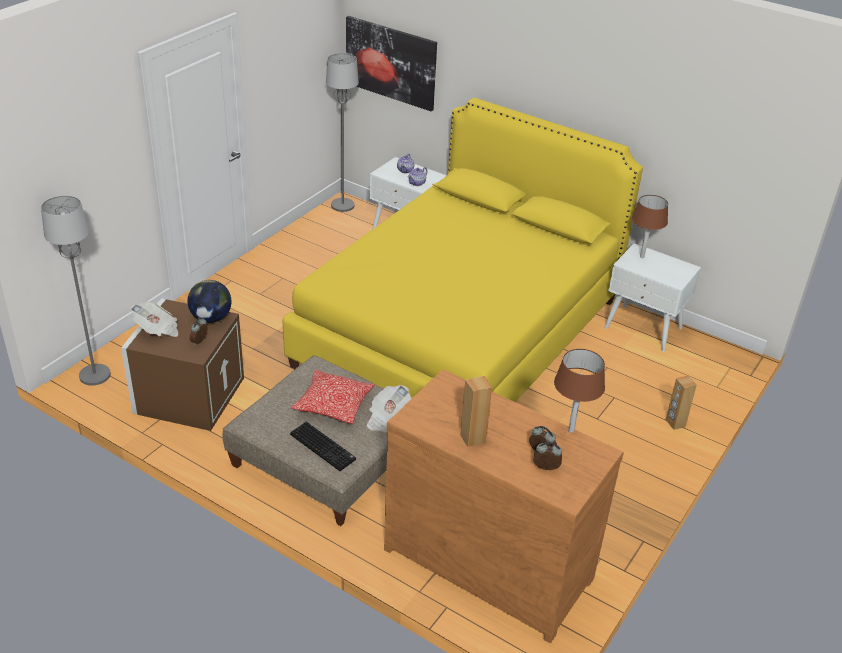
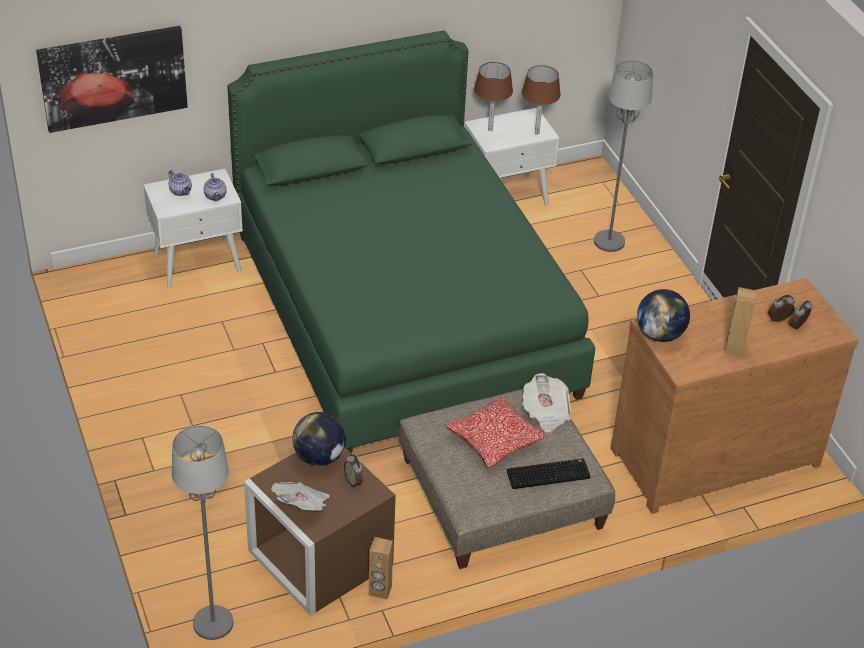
camera: 55 degrees left, 5 degrees up
(343, 205) = (88, 281): grey floor lamp -> grey floor lamp (609, 241)
(441, 390) = (660, 334): none -> globe
(459, 332) = (402, 313): yellow bed -> green bed
(571, 430) = (764, 290): brown table lamp -> brown table lamp (537, 133)
(675, 423) = (642, 255): brown speaker -> brown speaker (380, 591)

